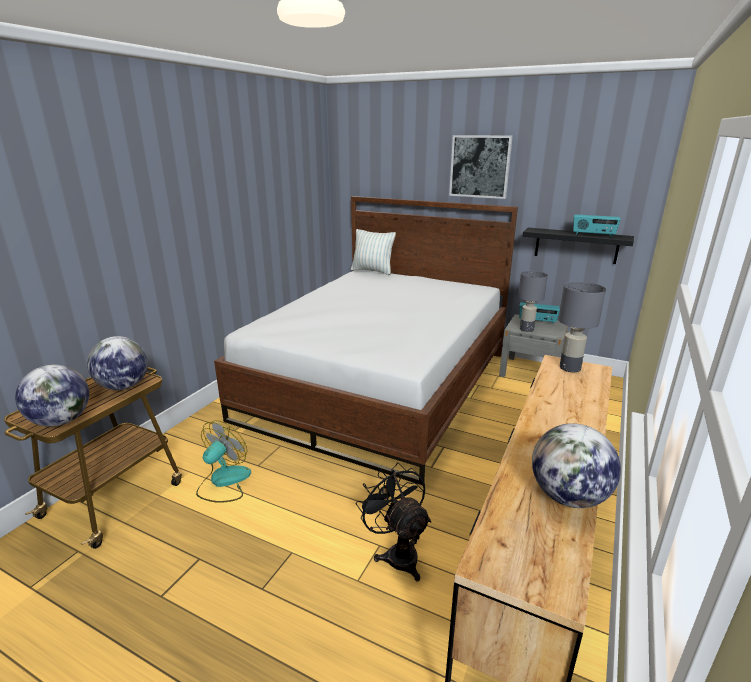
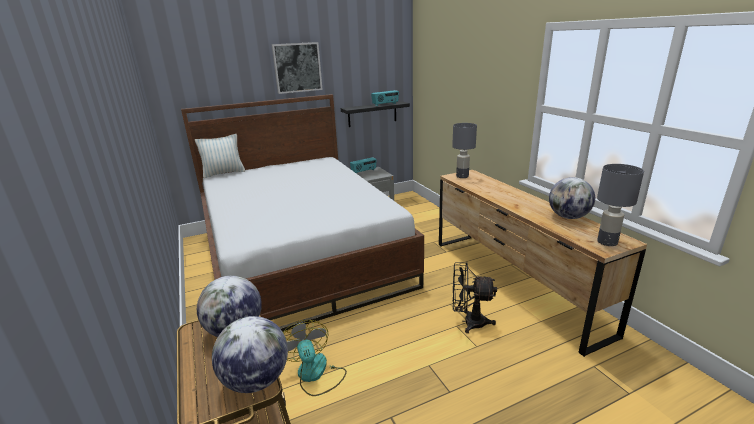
camera: 50 degrees left, 0 degrees up
(526, 329) = (367, 177): grey table lamp -> grey table lamp (606, 242)

